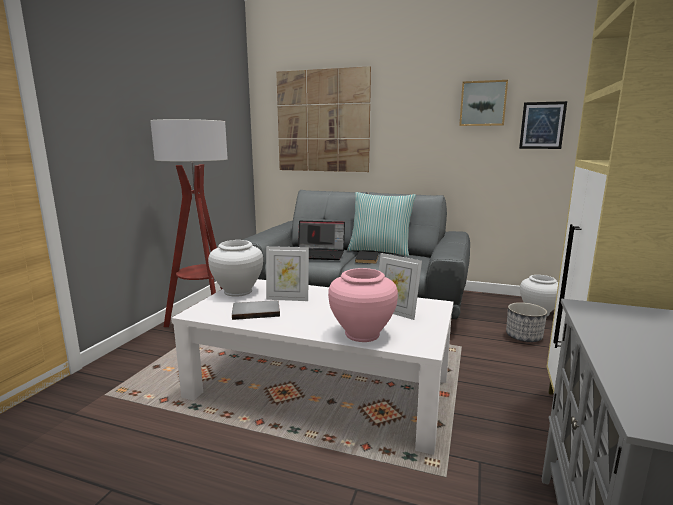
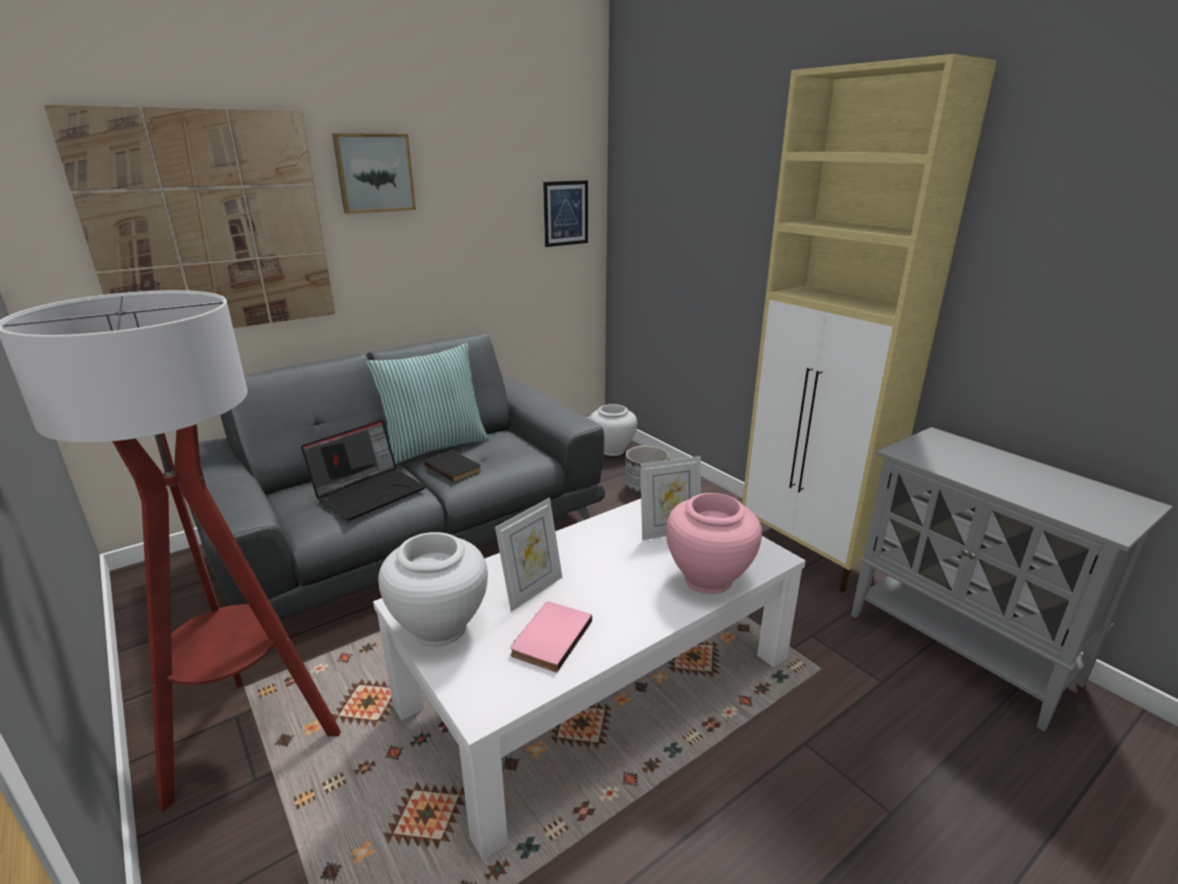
camera: 55 degrees left, 10 degrees up
(256, 311) = (549, 637): grey book -> pink book
(483, 103) = (495, 184): picture -> picture (374, 173)

